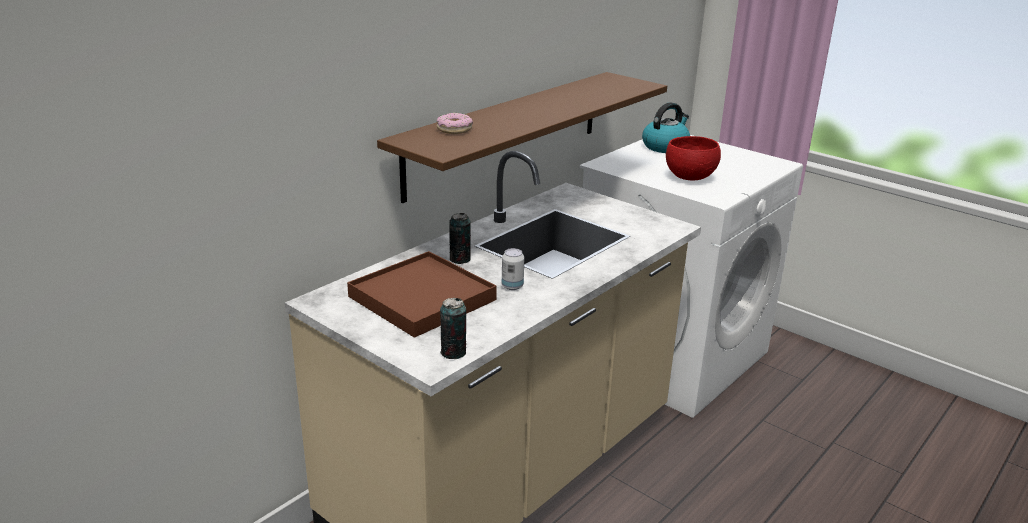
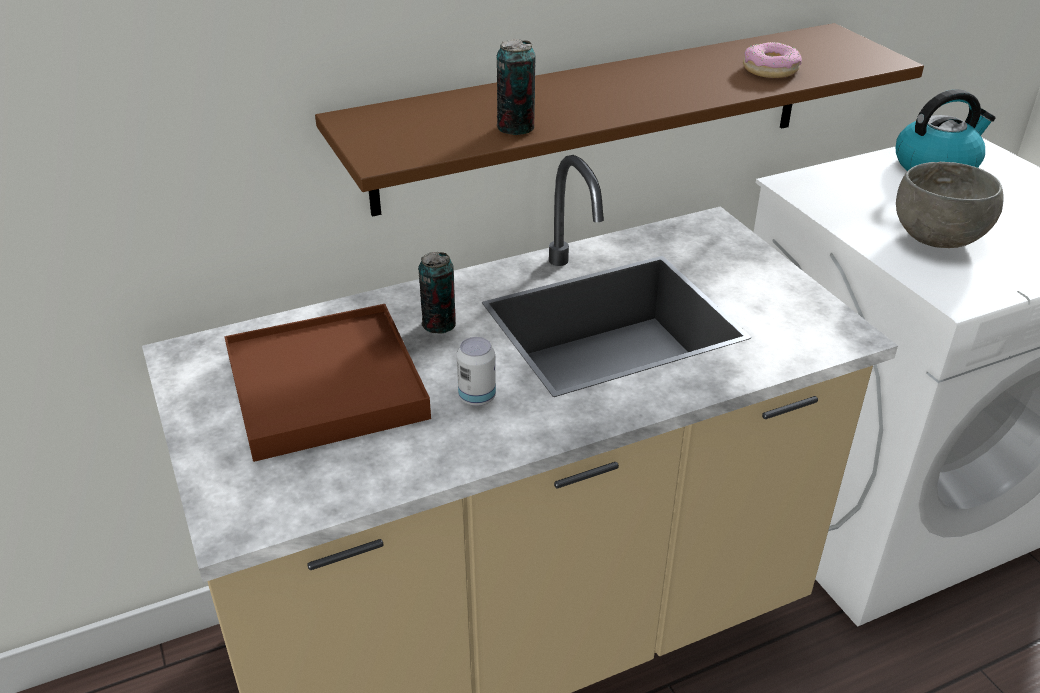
camera: 25 degrees right, 10 degrees up
(453, 352) = (284, 510): can -> can (516, 128)
(454, 129) = (451, 111): donut -> donut (770, 69)
(690, 177) = (938, 238): red bowl -> grey bowl

